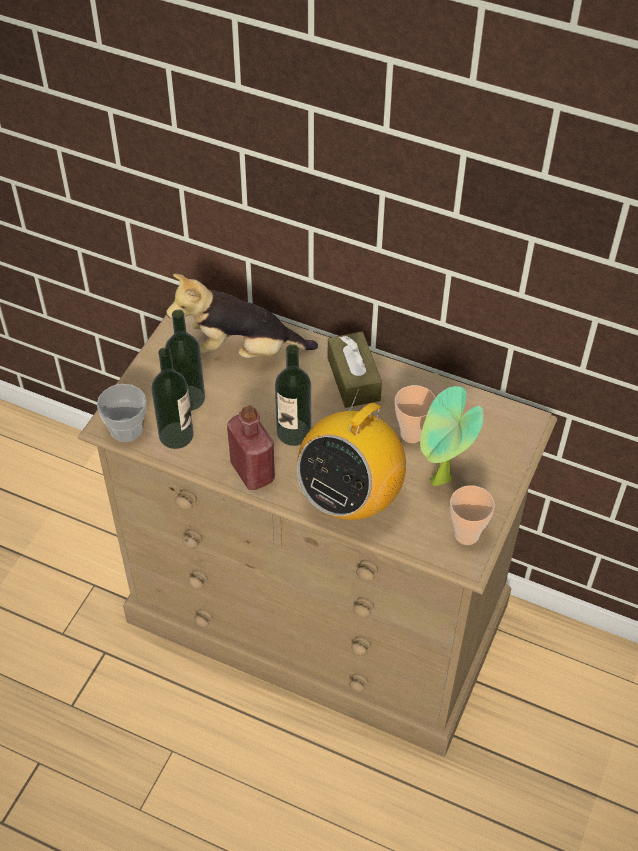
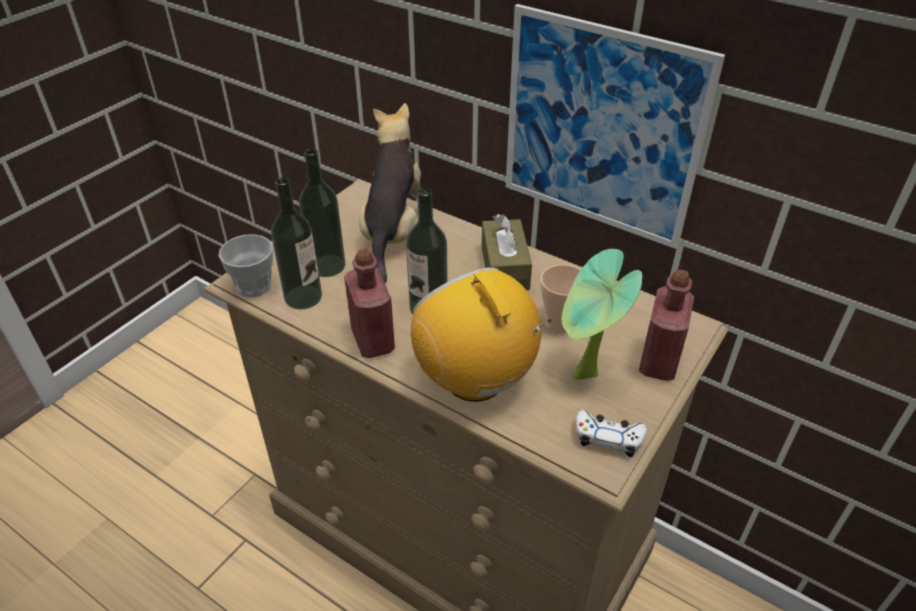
camera: 10 degrees right, 10 degrees down
(241, 352) = (394, 233): plush toy -> plush toy turned 90 degrees clockwise
(350, 498) = (475, 380): radio -> radio turned 105 degrees clockwise
(433, 261) = (600, 129): none -> picture
(466, 534) = (608, 437): cup -> white game controller
(500, 460) = (658, 362): none -> red bottle

